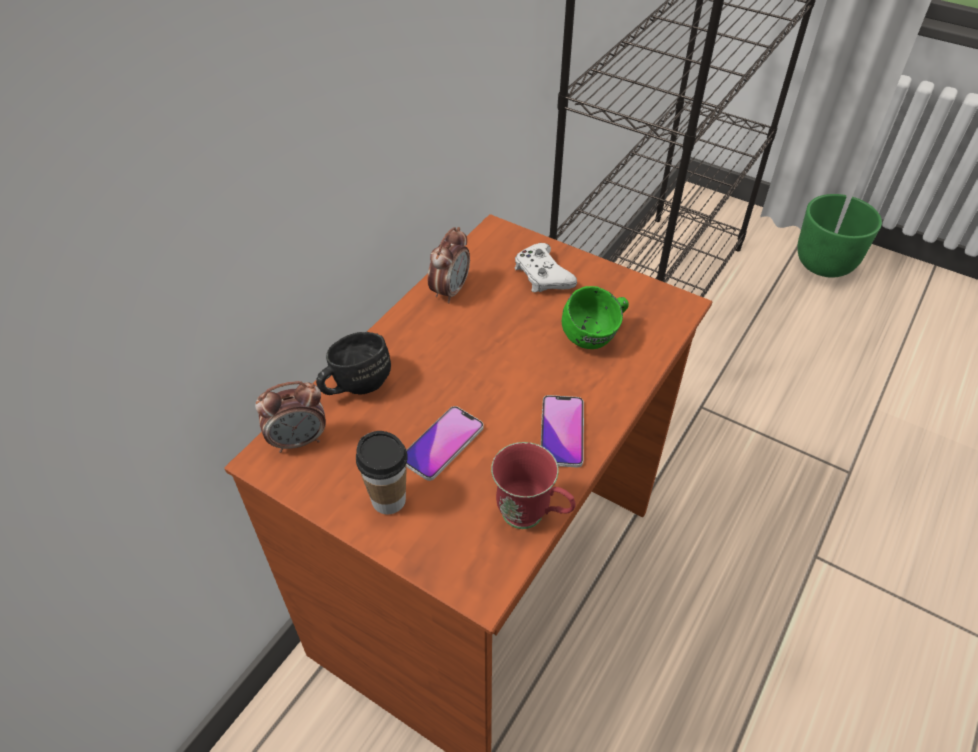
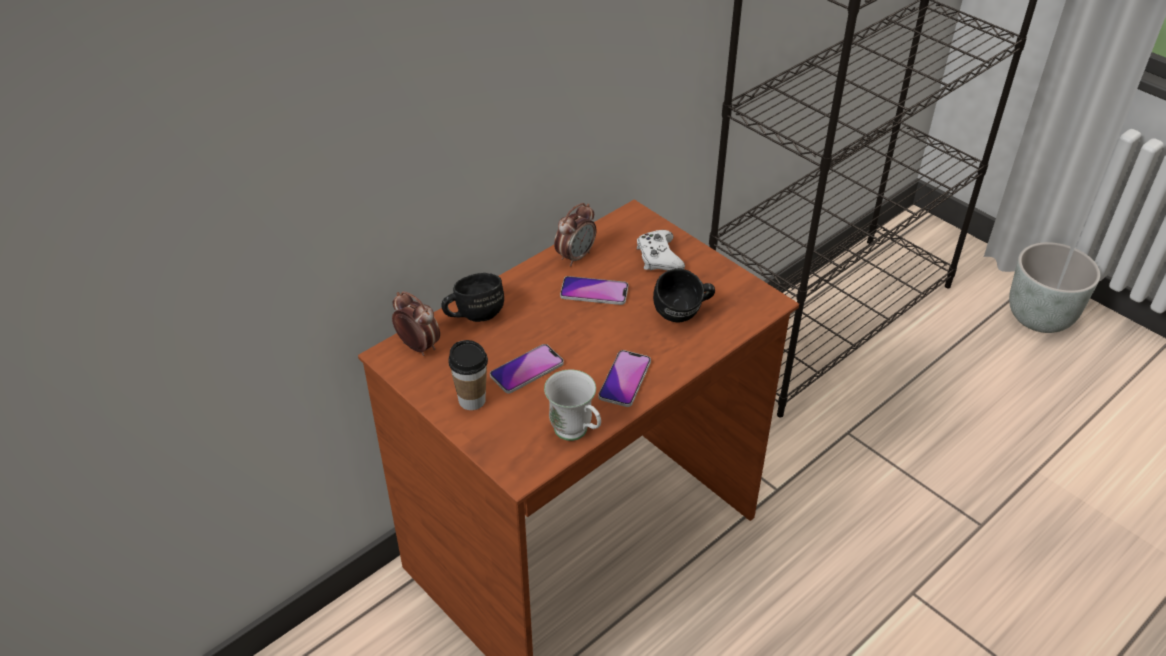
camera: 15 degrees right, 5 degrees down
(299, 440) = (418, 346): alarm clock -> alarm clock turned 135 degrees counterclockwise
(486, 329) = (594, 292): none -> phone
(532, 517) = (576, 434): red mug -> white mug
(596, 337) = (684, 314): green mug -> black mug
(823, 265) = (1038, 318): green planter -> grey planter

